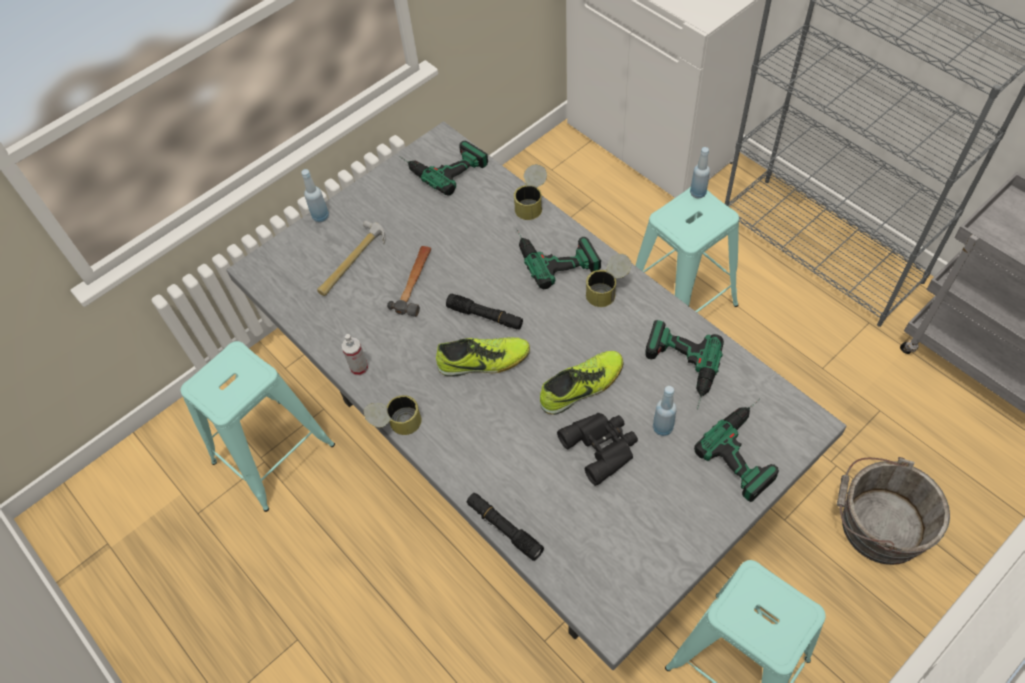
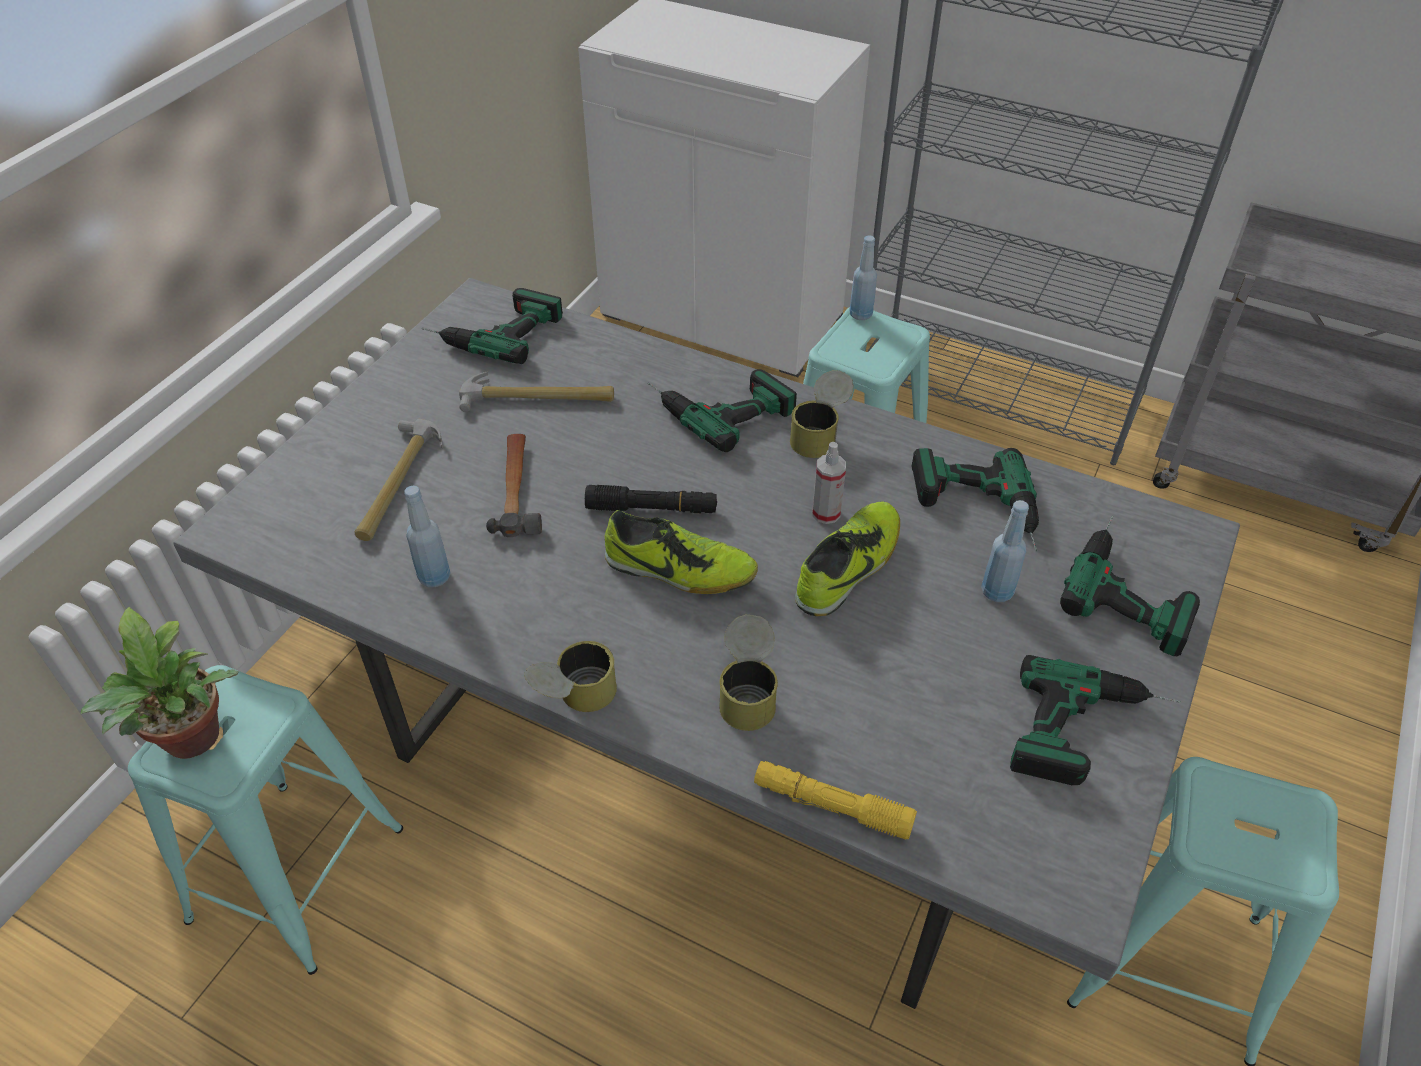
camera: 25 degrees left, 10 degrees down
(214, 383) = (193, 743): none -> potted plant
(321, 217) = (319, 433): blue bottle -> blue bottle (434, 577)
(359, 368) = (473, 630): spray bottle -> spray bottle (826, 513)
(450, 222) = (538, 398): none -> hammer
(484, 361) = (679, 571): shoe -> shoe turned 45 degrees clockwise
(504, 528) = (832, 806): black flashlight -> yellow flashlight
(532, 203) = (652, 351): can -> can (748, 692)
(602, 446) = (922, 641): black binoculars -> none
(672, 533) = (1093, 733): none -> power drill
(877, 524) = (1242, 705): grey bucket -> none

